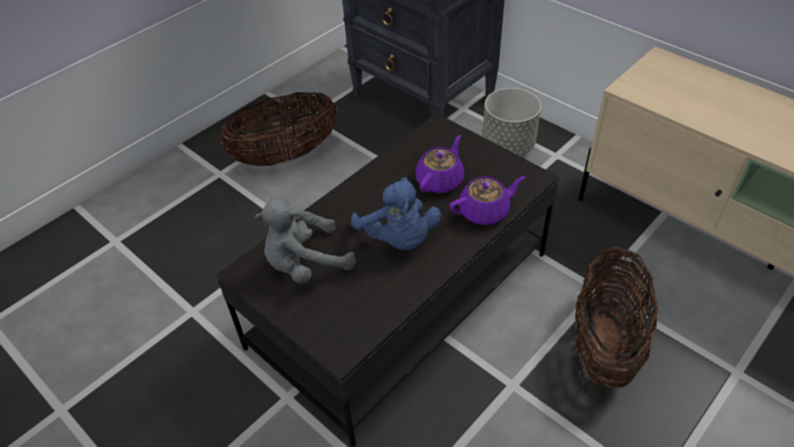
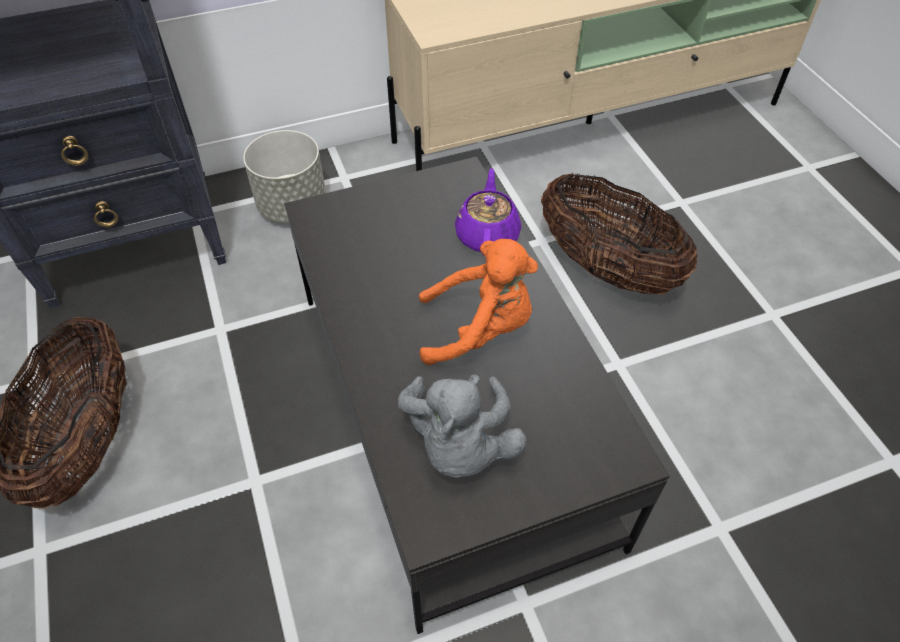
camera: 65 degrees left, 5 degrees up
(398, 239) = (479, 329): blue plush toy -> orange plush toy
(440, 180) = (408, 250): purple teapot -> none

